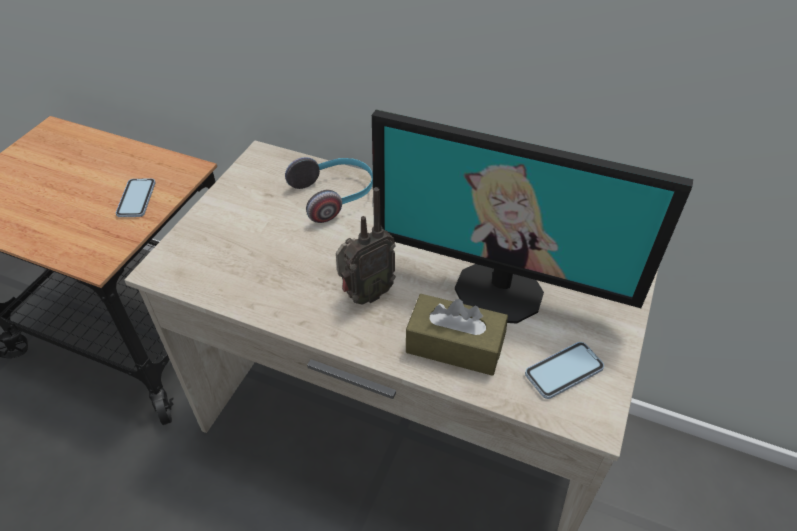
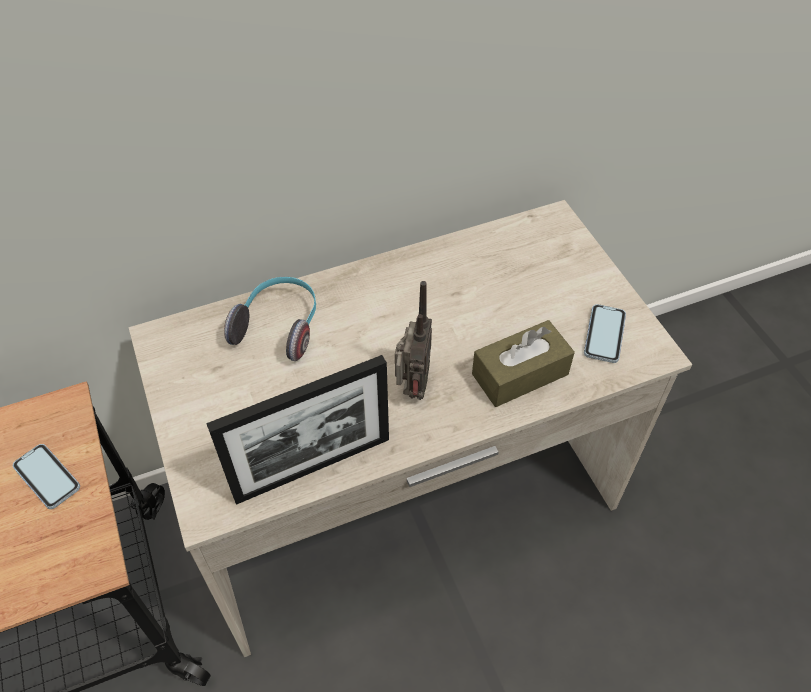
camera: 45 degrees left, 5 degrees up
(242, 293) = (312, 467): none -> picture frame
(499, 290) = (500, 308): monitor -> none

